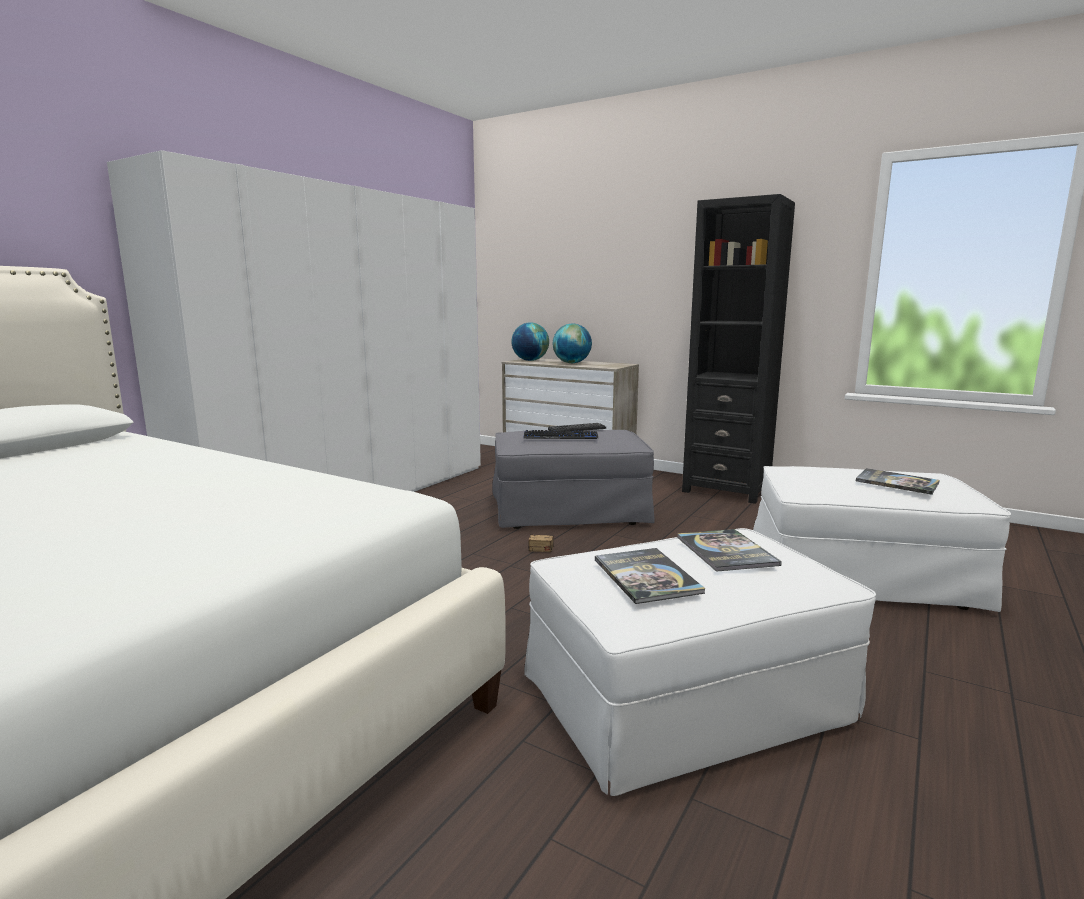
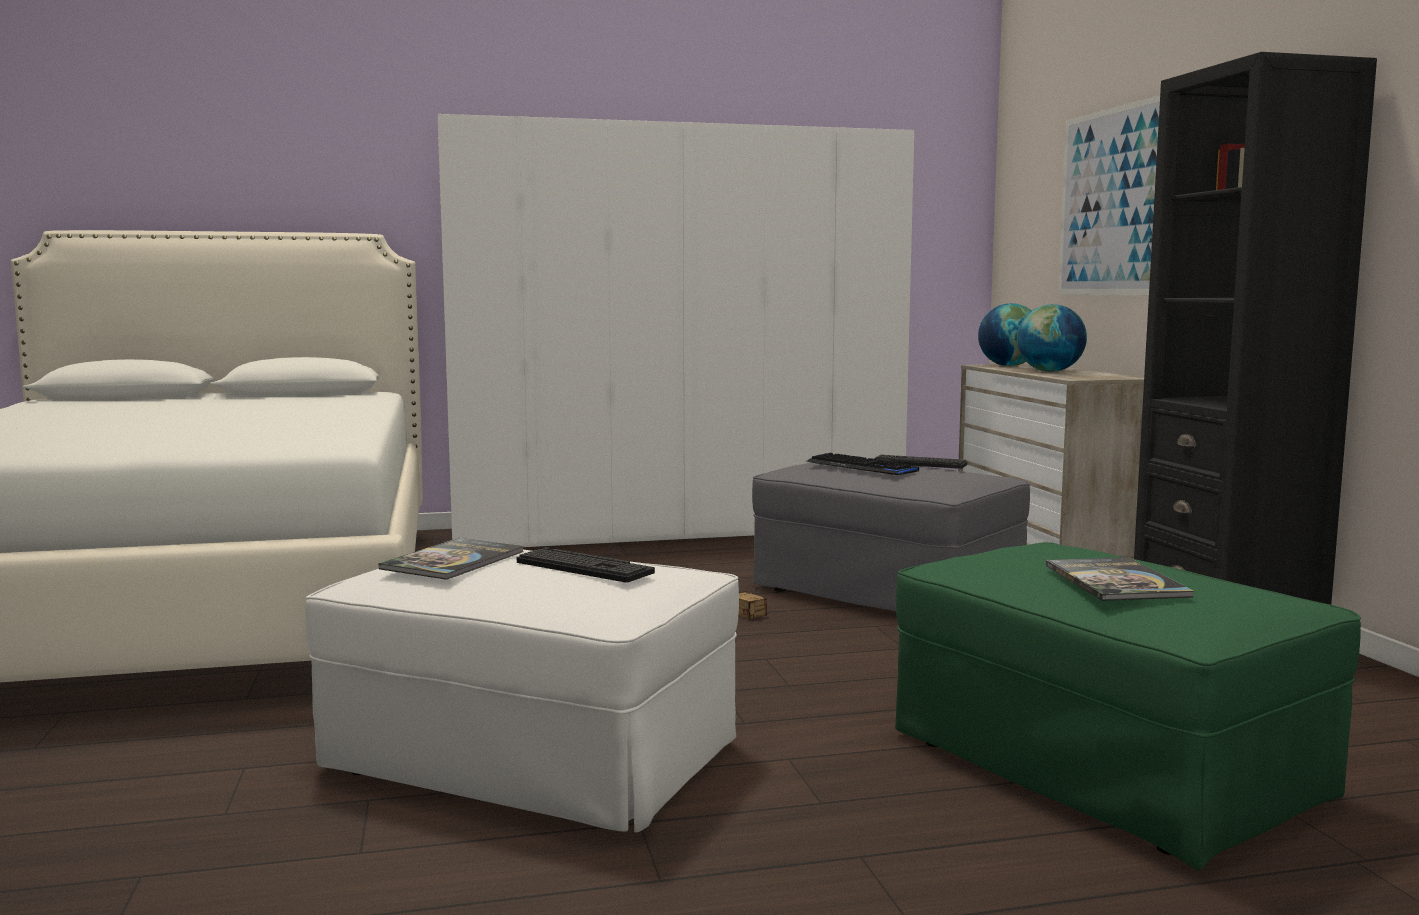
camera: 45 degrees right, 5 degrees down
(593, 263) = (1112, 202): none -> picture
(726, 551) = (584, 567): book -> keyboard
(860, 577) = (1102, 766): white ottoman -> green ottoman

